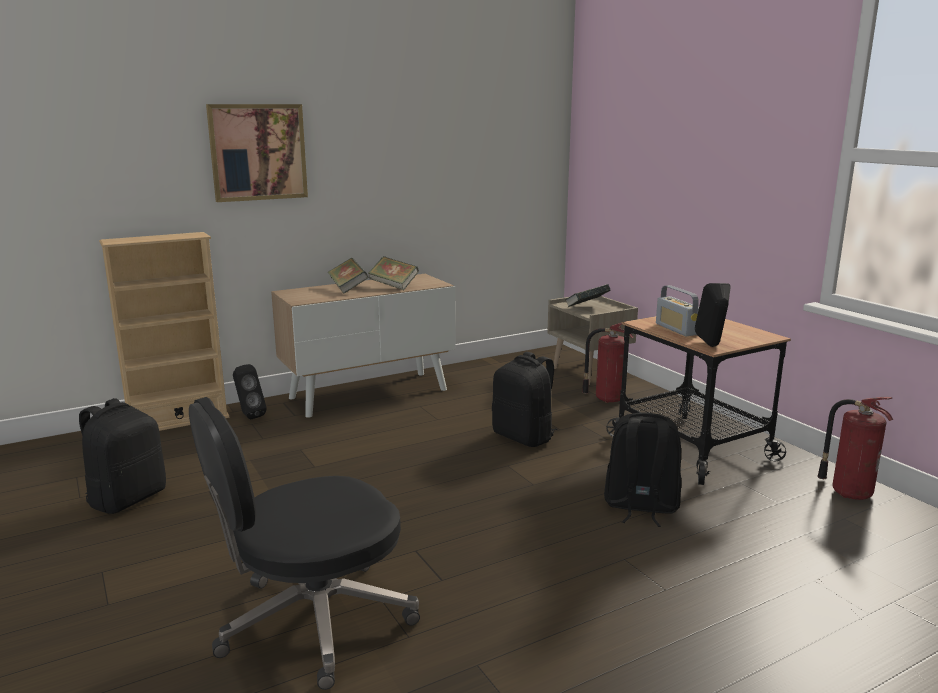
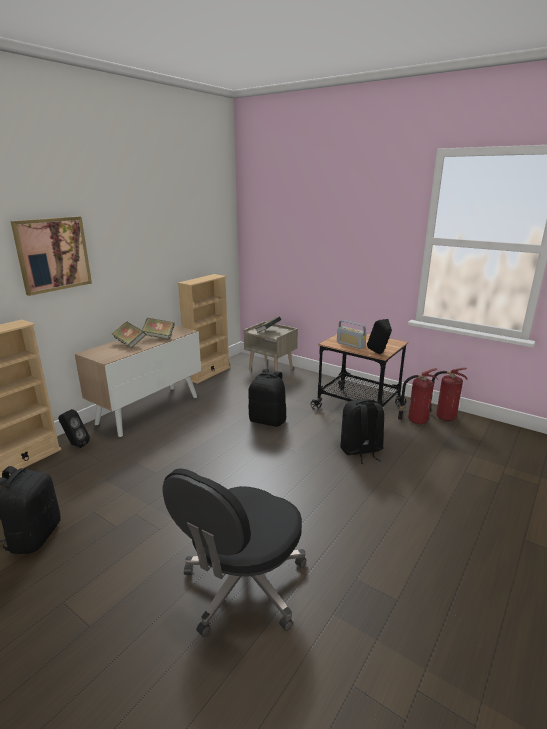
camera: 25 degrees left, 5 degrees up
(487, 363) = (208, 373): none -> beige bookcase
(607, 398) = (293, 385): fire extinguisher -> fire extinguisher (416, 420)

